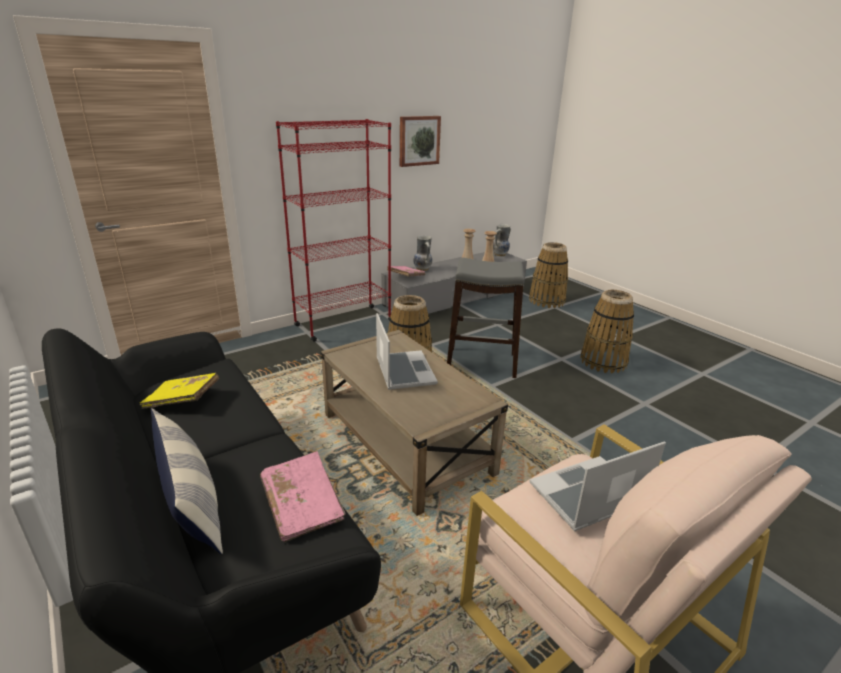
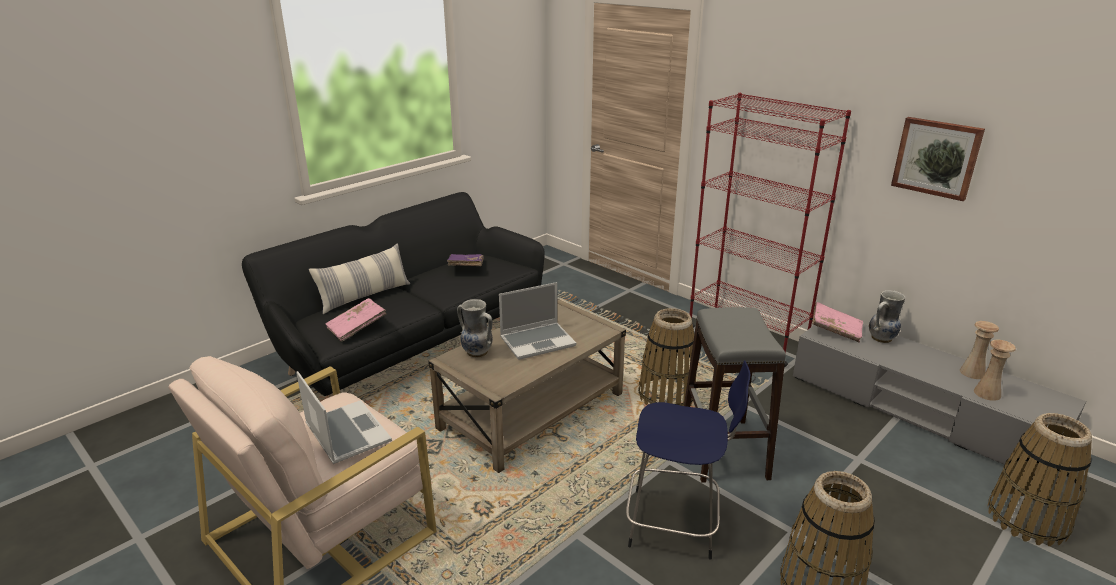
camera: 80 degrees right, 0 degrees up
(183, 400) = (465, 267): yellow book -> purple book
(500, 255) = (1054, 404): vase -> vase (476, 353)
(558, 396) = (676, 524): none -> blue stool

